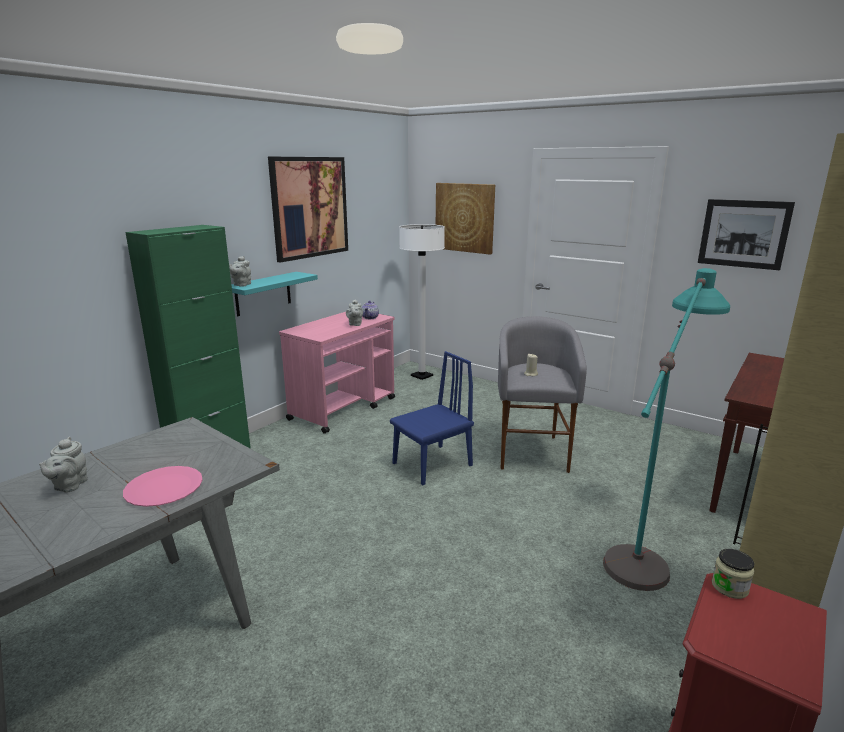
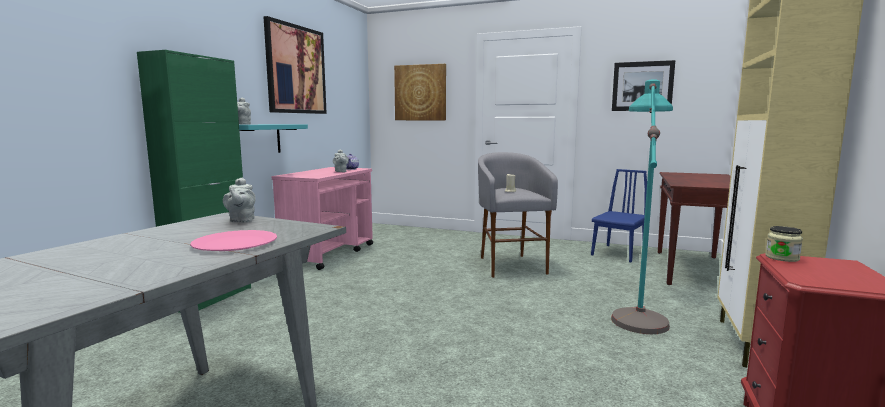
camera: 15 degrees left, 10 degrees down
(69, 486) = (117, 249): grey teapot -> grey teapot (241, 221)
(422, 376) = (388, 230): white floor lamp -> none
(432, 464) = (431, 280): blue chair -> blue chair (618, 253)

